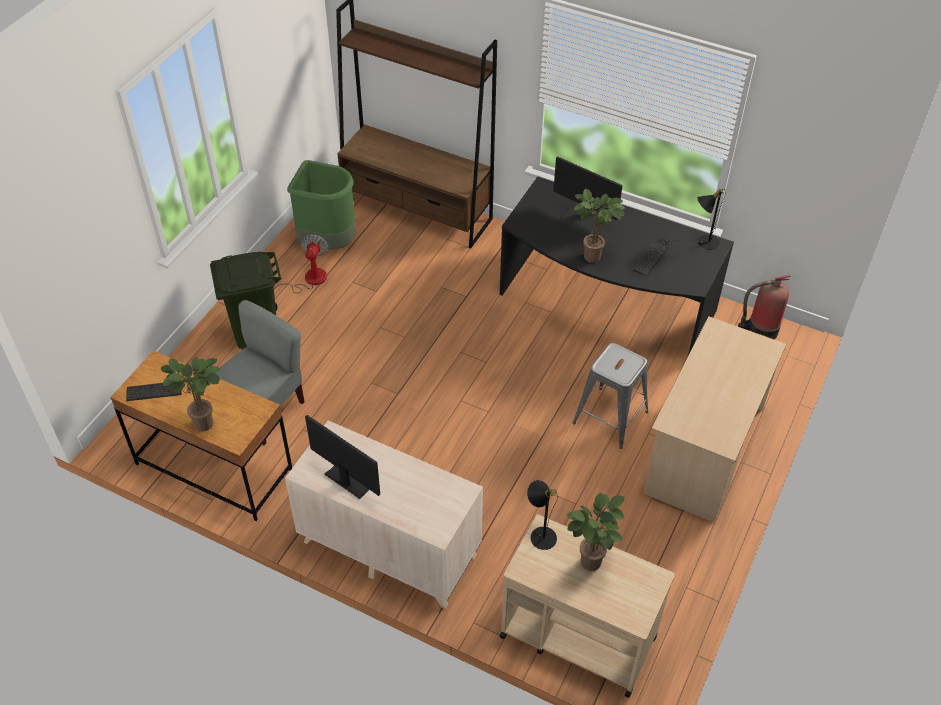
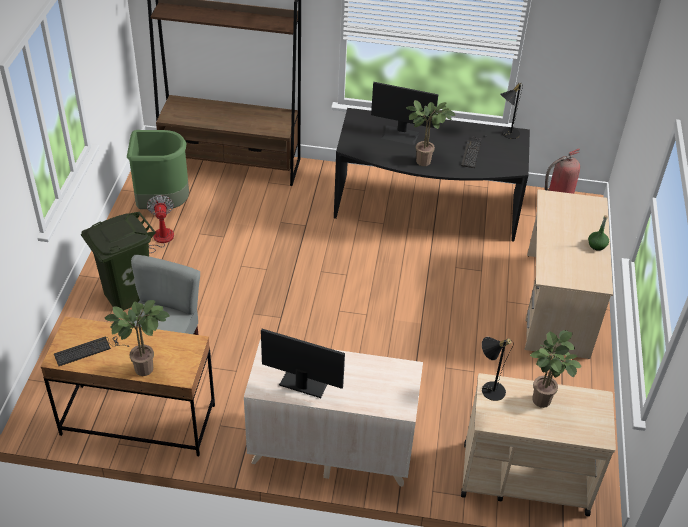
camera: 20 degrees left, 5 degrees down
(610, 418) = (470, 296): grey stool -> none
(745, 398) = (597, 245): none -> green bottle

